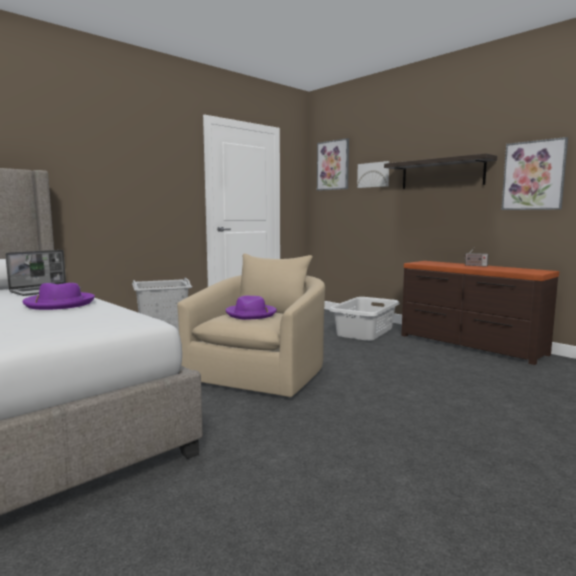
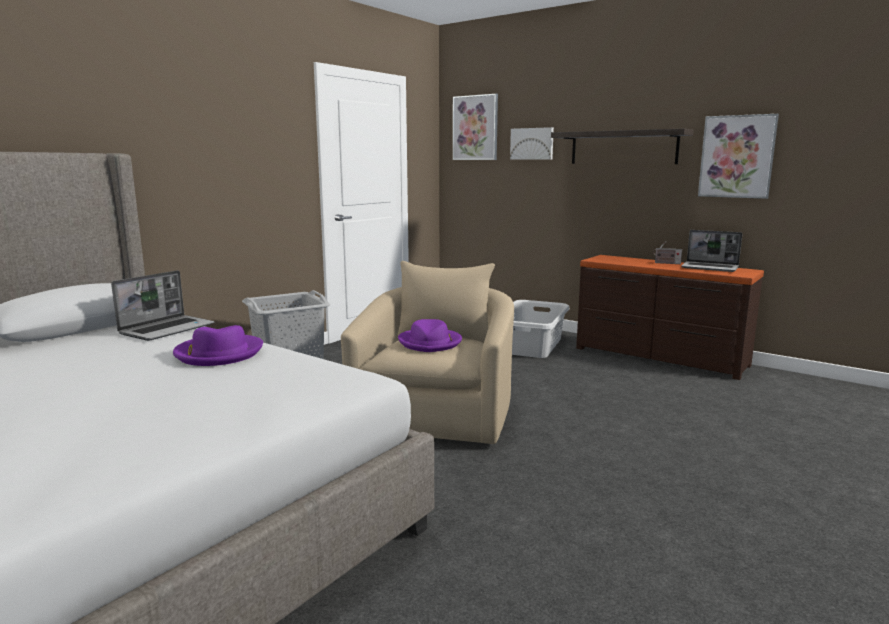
camera: 10 degrees left, 5 degrees up
(511, 268) = (710, 268): none -> laptop

